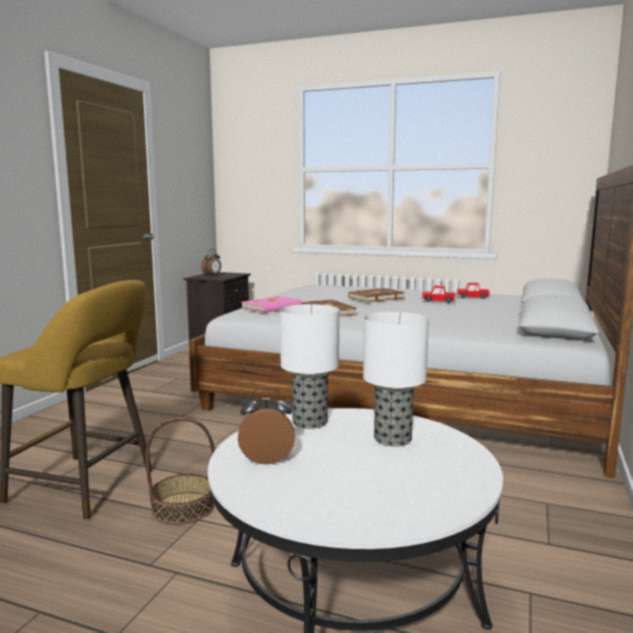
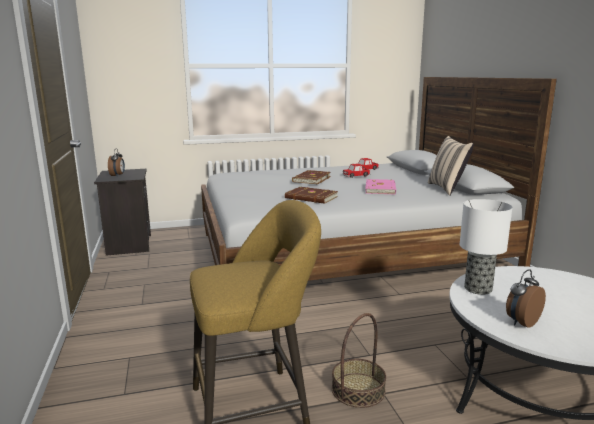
camera: 35 degrees left, 5 degrees up
(272, 307) = (262, 201): pink book -> pink book (381, 189)
(393, 438) = (540, 284): table lamp -> none
(517, 326) = (447, 189): none -> beige pillow

